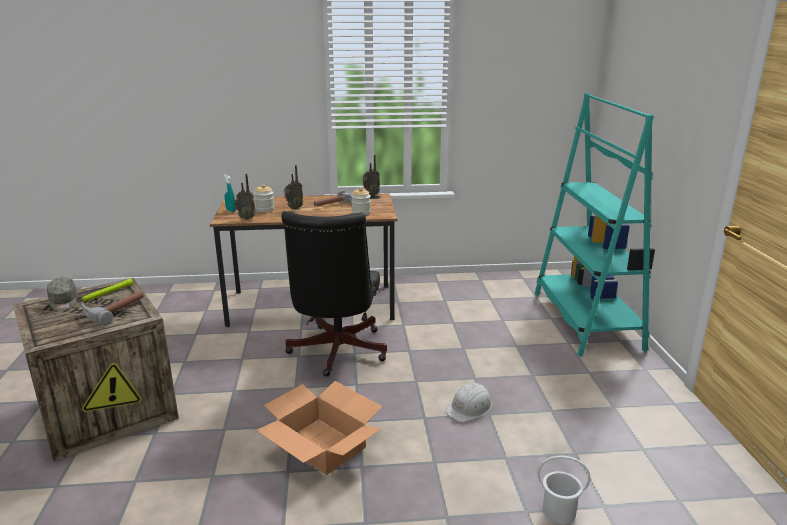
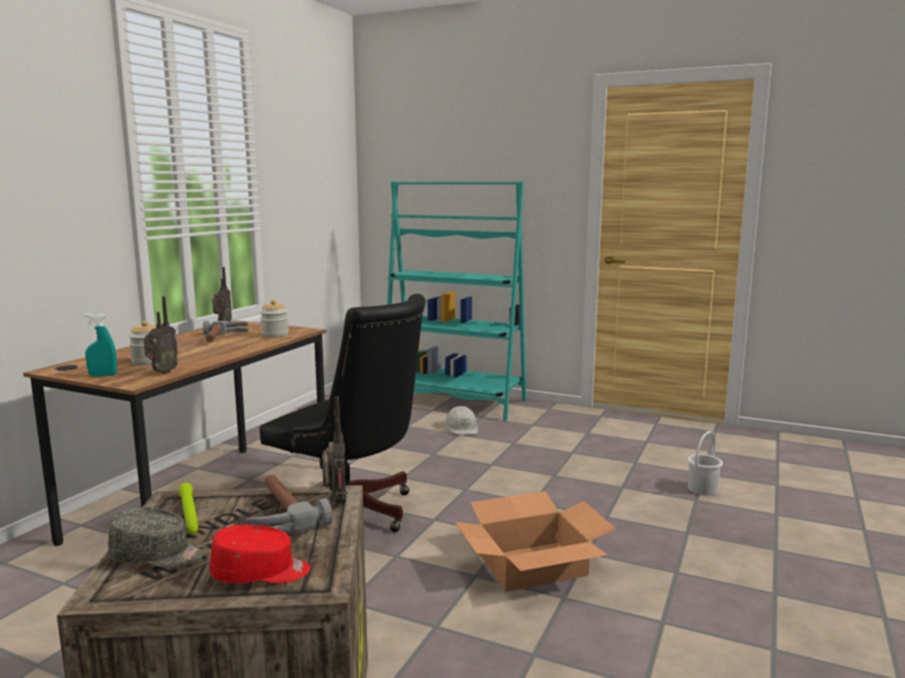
camera: 60 degrees left, 10 degrees down
(50, 327) = (261, 573): none -> red cap
(293, 208) = (183, 352): radio -> radio (335, 503)
(469, 408) = (537, 479): white hard hat -> white hard hat (462, 428)

